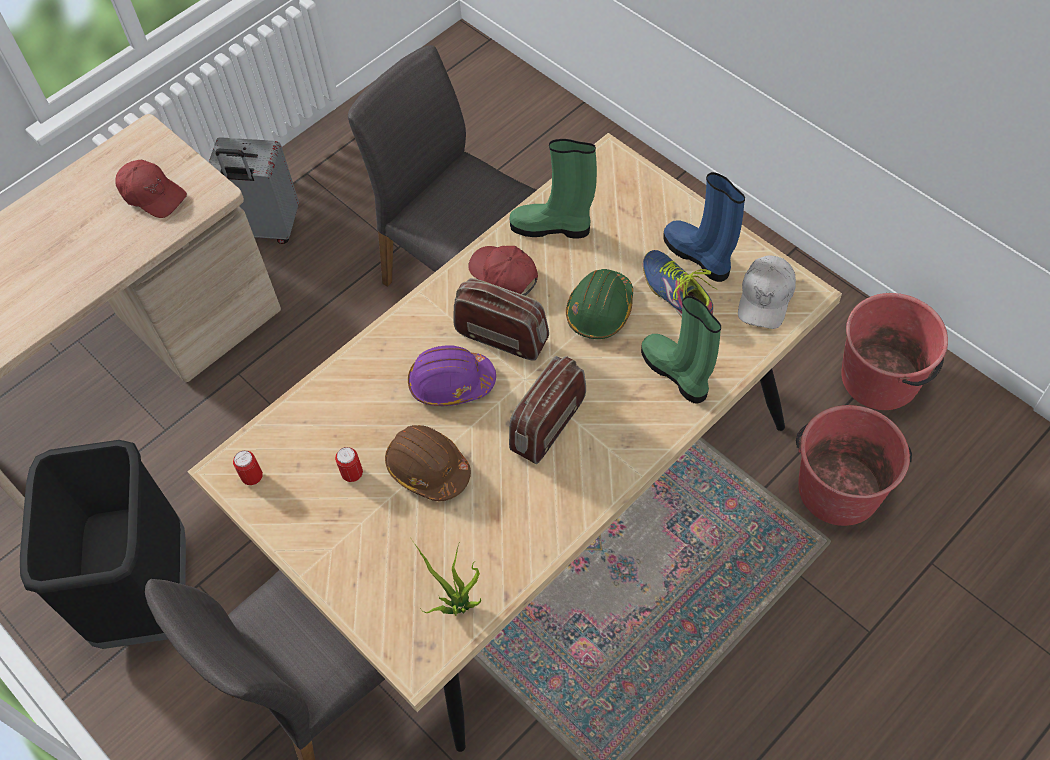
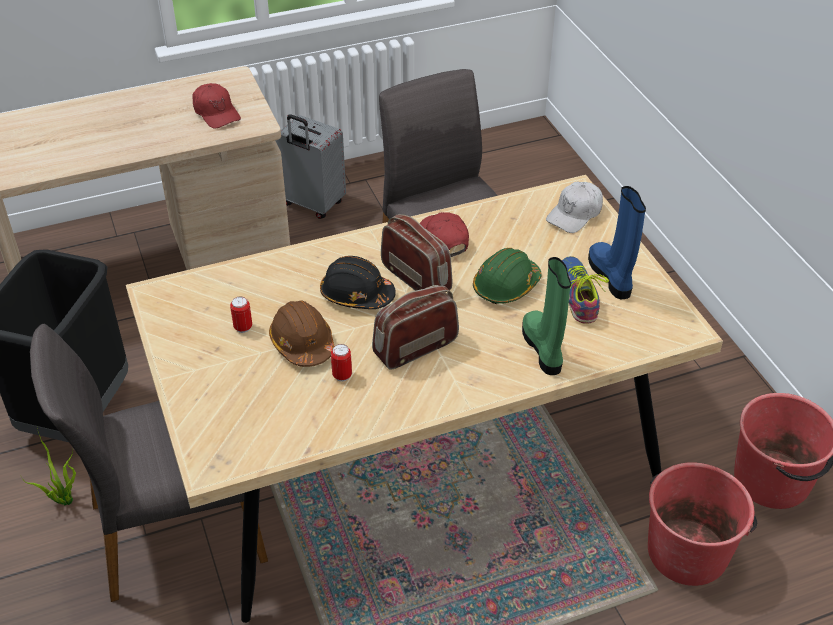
camera: 20 degrees right, 15 degrees down
(252, 477) = (169, 304): can -> can (342, 375)
(451, 383) = (356, 295): purple hard hat -> black hard hat
(456, 606) = (264, 442): potted plant -> potted plant (63, 500)
(553, 227) = (502, 221): green boot -> none
(766, 298) = (652, 322): white cap -> white cap (575, 214)

